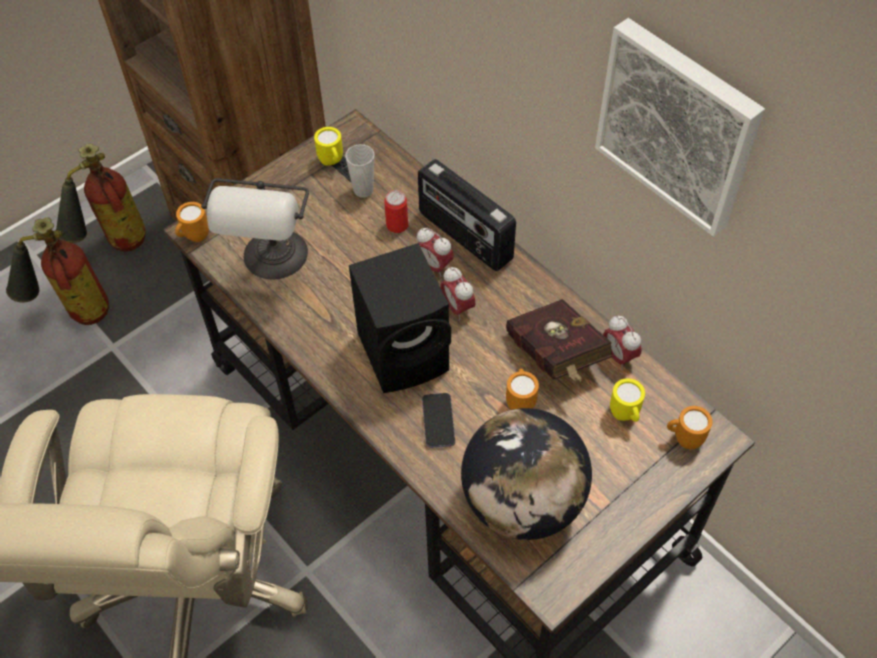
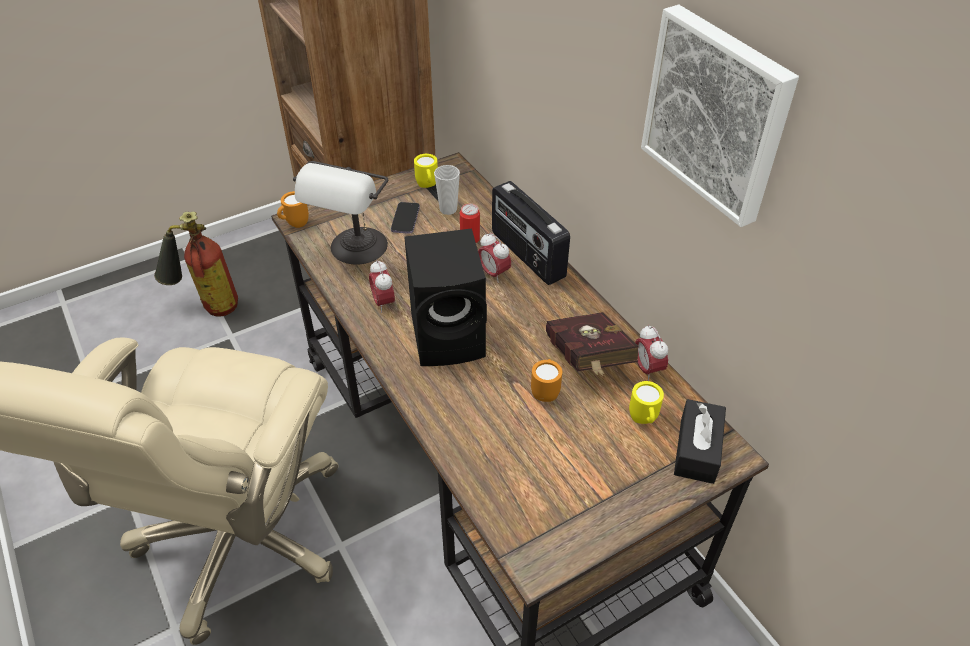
camera: 10 degrees right, 10 degrees down
(113, 247) = (255, 263): fire extinguisher -> none
(438, 421) = (464, 397): phone -> phone (405, 219)
(457, 307) = (506, 308): alarm clock -> alarm clock (383, 302)
(522, 501) = (526, 479): globe -> none
(683, 439) = (697, 450): orange mug -> black tissue box

